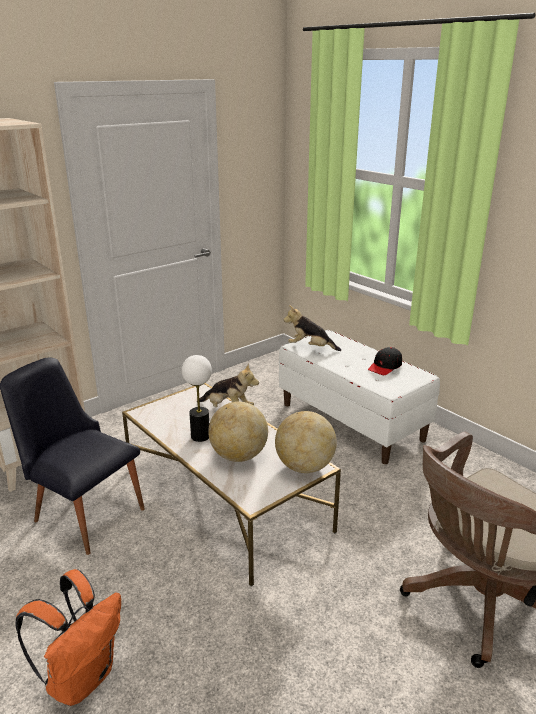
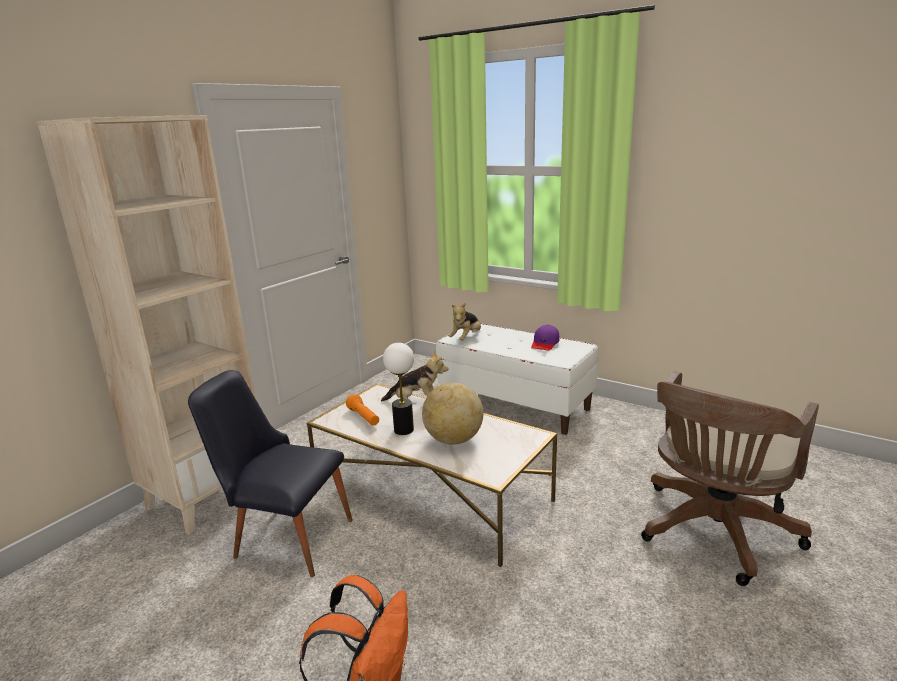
camera: 15 degrees left, 5 degrees down
(172, 416) = (364, 418): none -> orange flashlight
(304, 467) = (523, 437): globe -> none
(310, 348) = (466, 338): plush toy -> plush toy turned 60 degrees counterclockwise
(385, 367) = (545, 343): black cap -> purple cap

